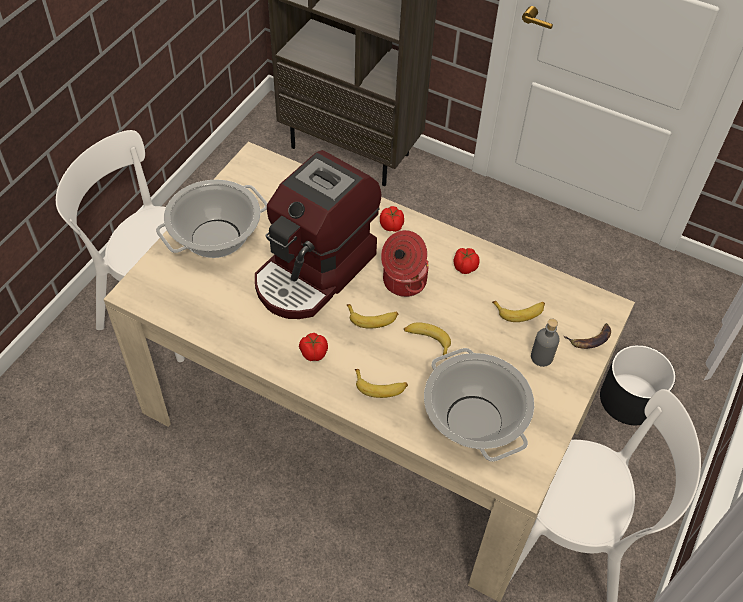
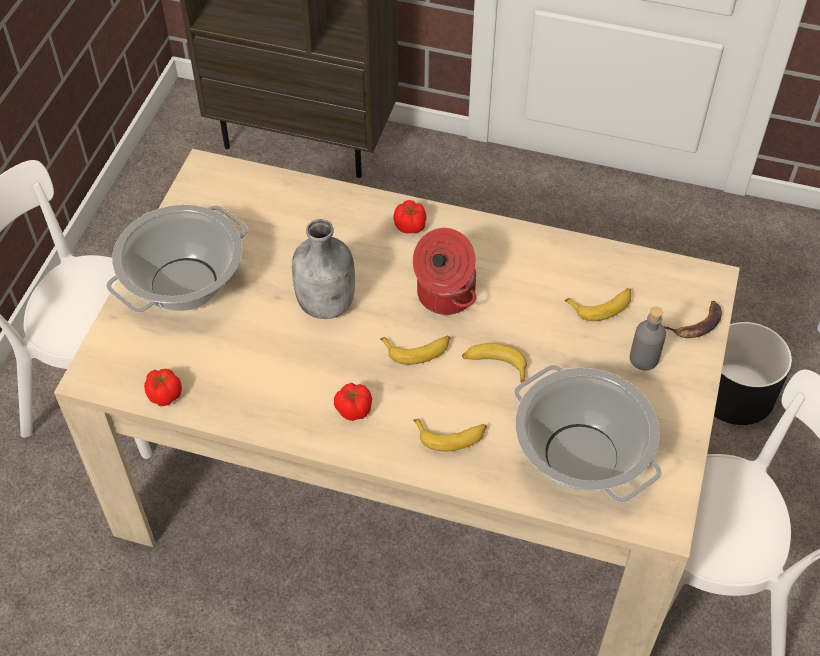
camera: 10 degrees left, 0 degrees up
(315, 272) = (327, 304): coffee machine -> grey bottle
(464, 267) = (517, 262): tomato -> tomato (164, 394)

